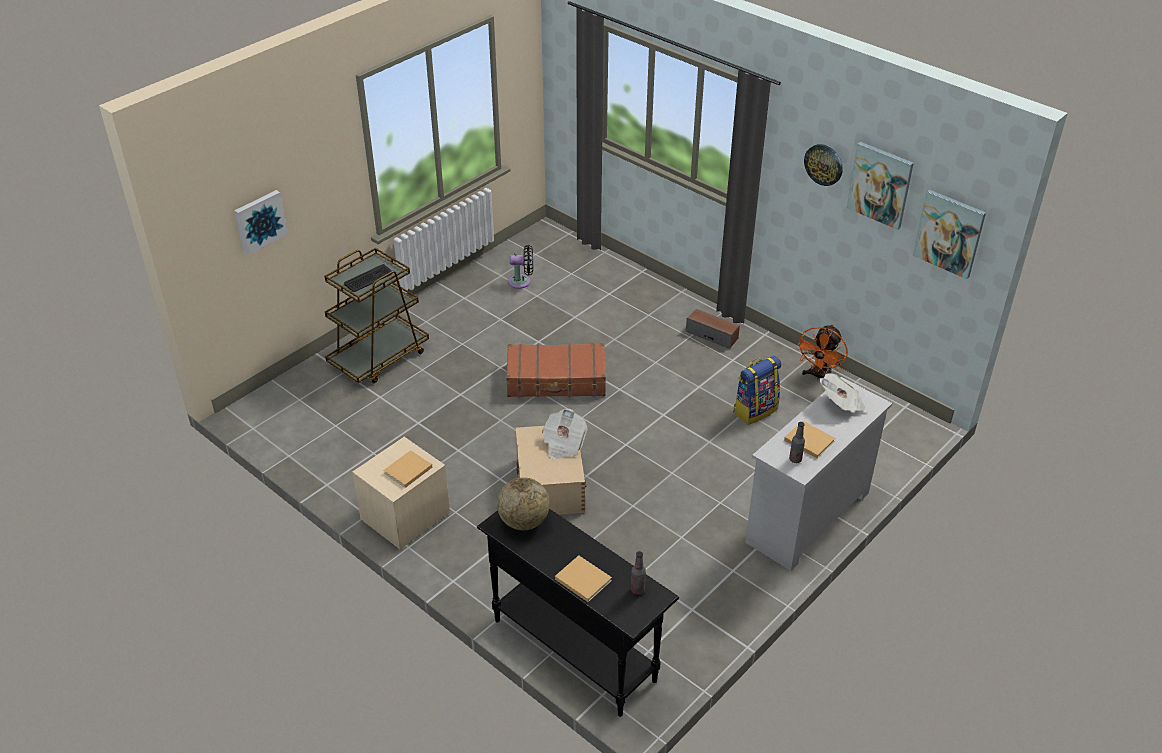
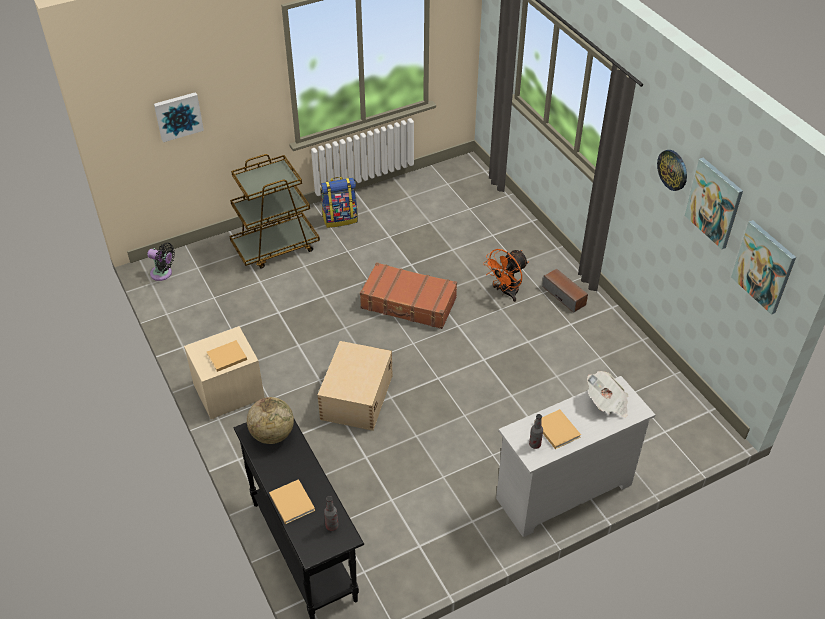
camera: 20 degrees right, 5 degrees up
(369, 279) = (266, 181): keyboard -> none
(522, 282) = (424, 206): black fan -> black fan (163, 274)
(563, 444) = (371, 366): newspaper -> none
(755, 410) = (567, 377): backpack -> backpack (340, 219)
(819, 376) = (642, 360): orange fan -> orange fan (506, 292)

